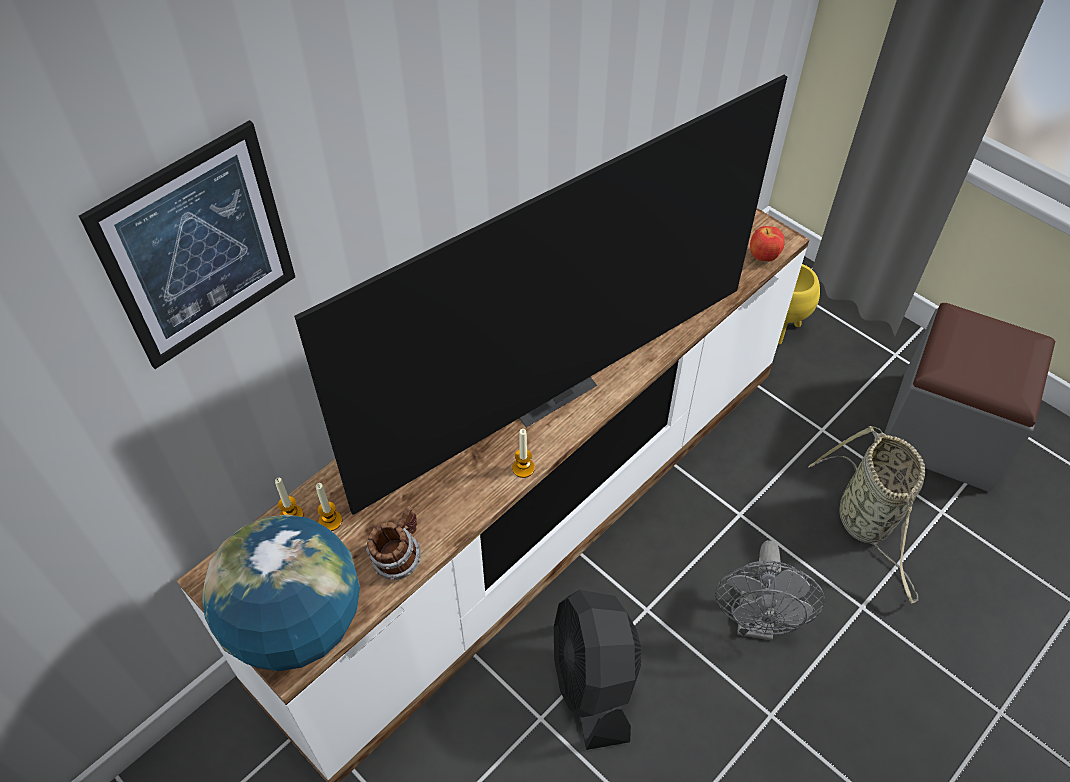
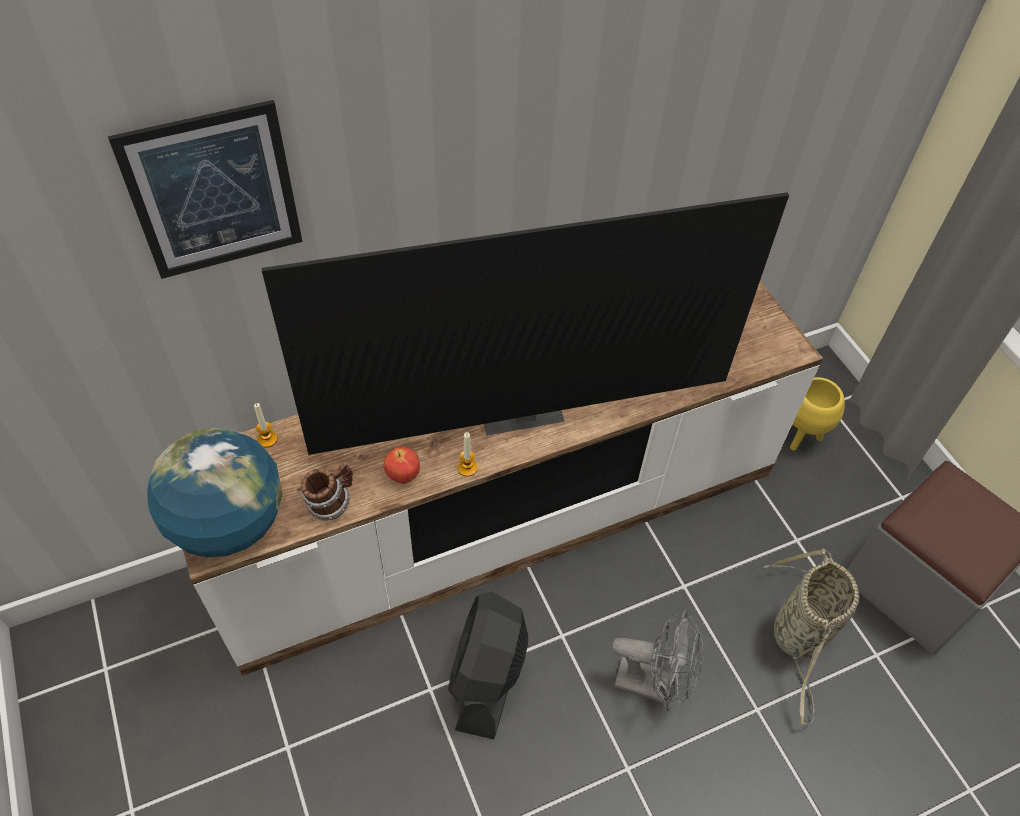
camera: 20 degrees right, 0 degrees up
(330, 521) = (294, 454): candle -> none
(756, 621) = (653, 683): grey fan -> grey fan turned 105 degrees counterclockwise
(763, 257) = (770, 360): apple -> apple (402, 476)

